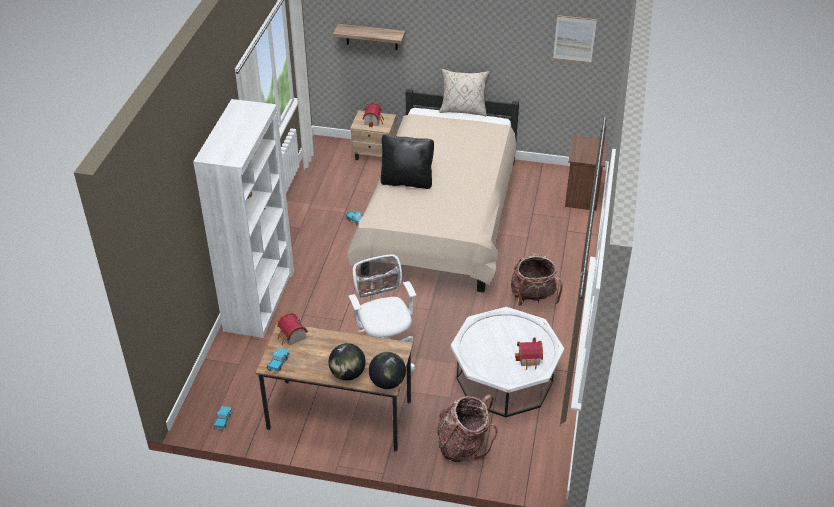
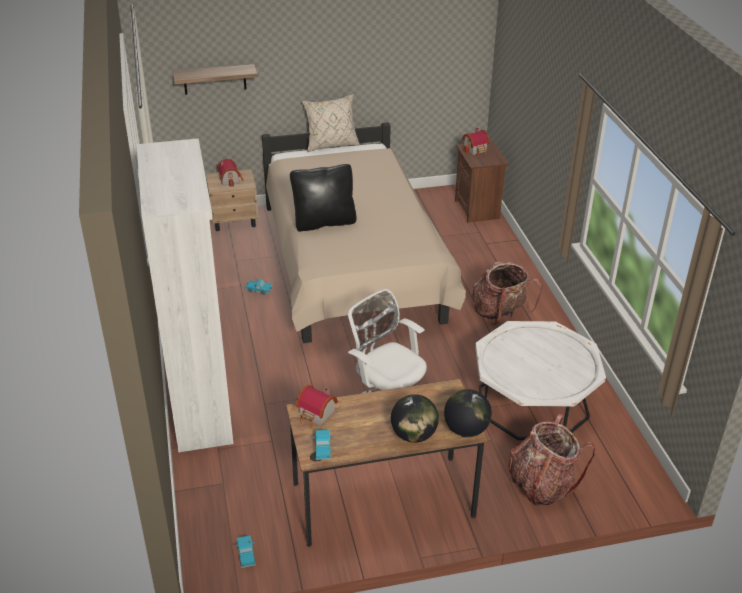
camera: 25 degrees left, 5 degrees down
(530, 360) = (570, 366): toy house -> toy house (476, 150)
(574, 39) = (442, 37): picture -> none

